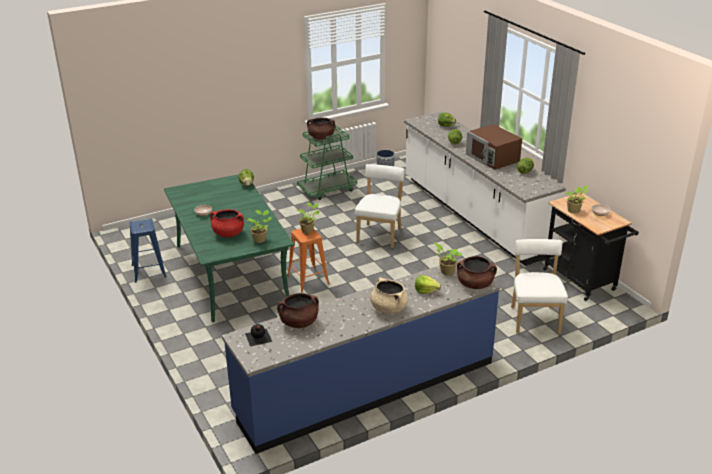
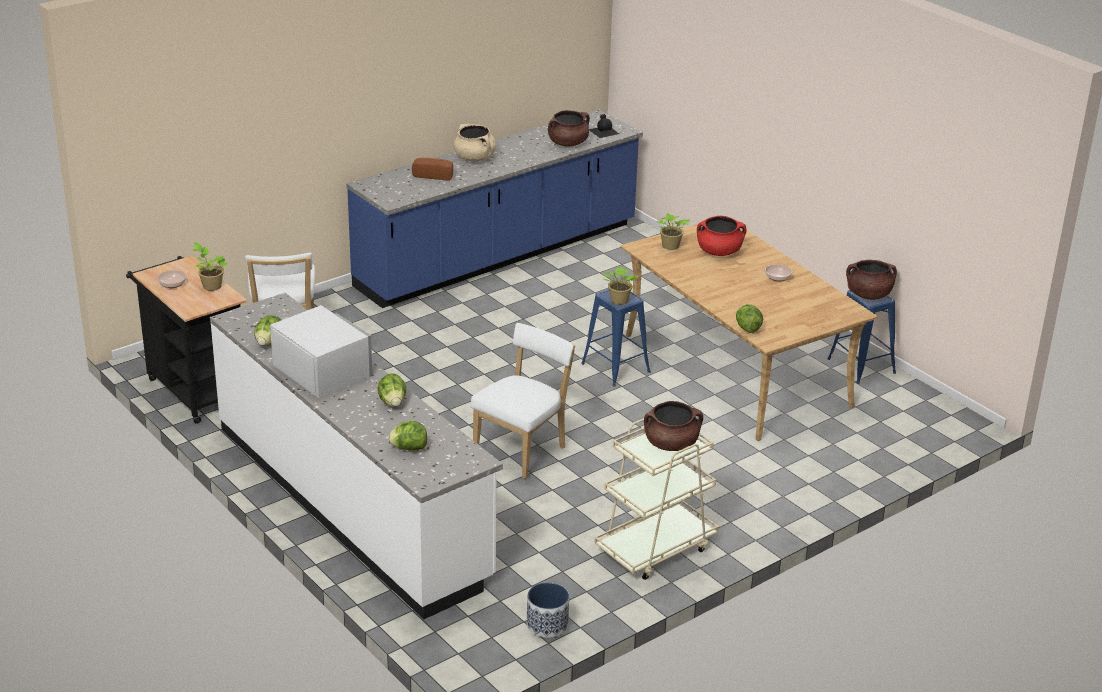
camera: 170 degrees right, 0 degrees up
(231, 273) = (735, 370): green dining table -> beige dining table
(308, 279) = (616, 368): orange stool -> blue stool
(327, 189) = (655, 548): green cart -> beige cart
(380, 235) = (523, 450): white chair -> white chair turned 150 degrees counterclockwise
(426, 290) = (434, 175): lettuce -> bread
(446, 271) = (410, 194): potted plant -> none
(475, 284) = (375, 183): brown cooking pot -> brown cooking pot (868, 295)
(492, 158) = (321, 370): brown microwave -> white microwave

